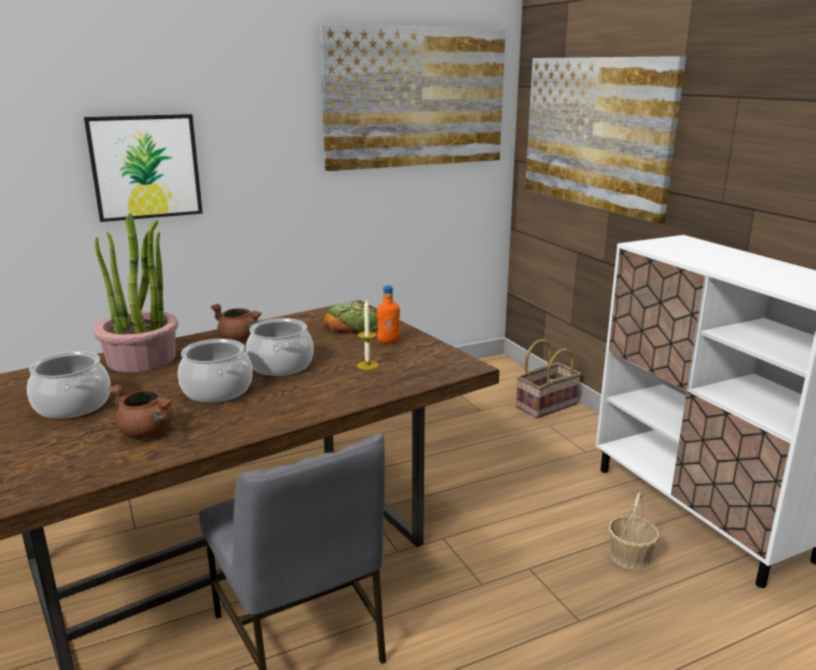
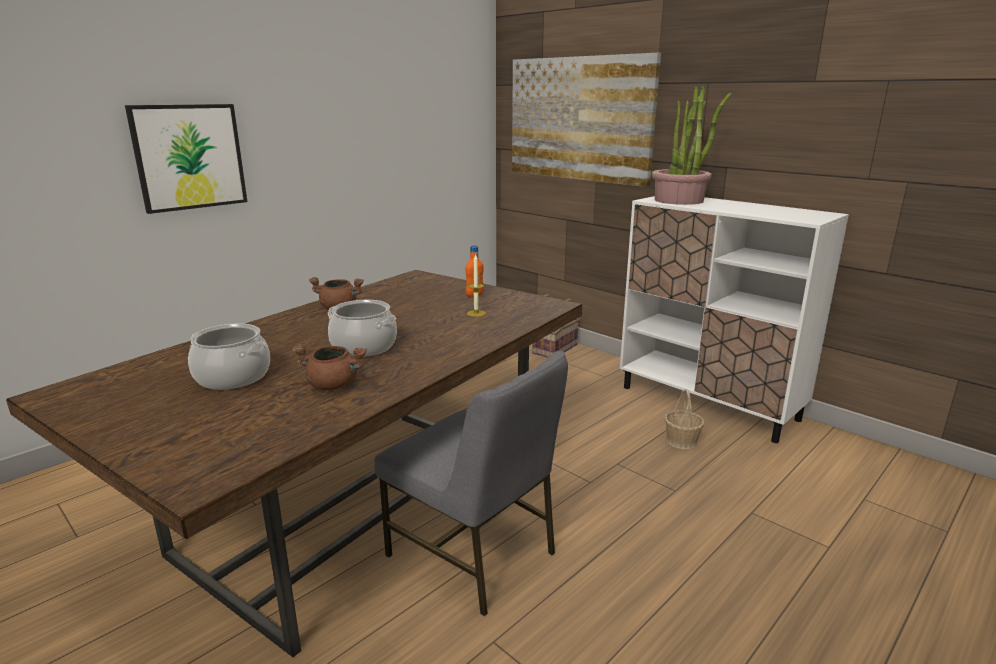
camera: 20 degrees left, 0 degrees up
(142, 359) = (261, 333): potted plant -> potted plant (679, 200)
(281, 365) = (401, 322): cooking pot -> none
(352, 324) = (430, 287): bread -> none
(415, 98) = (421, 93): picture -> none

